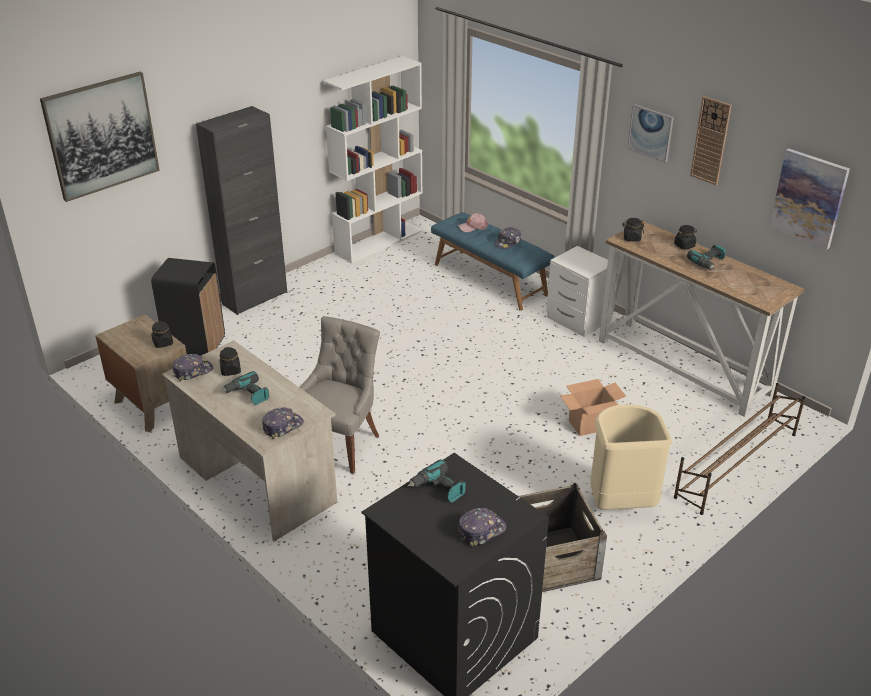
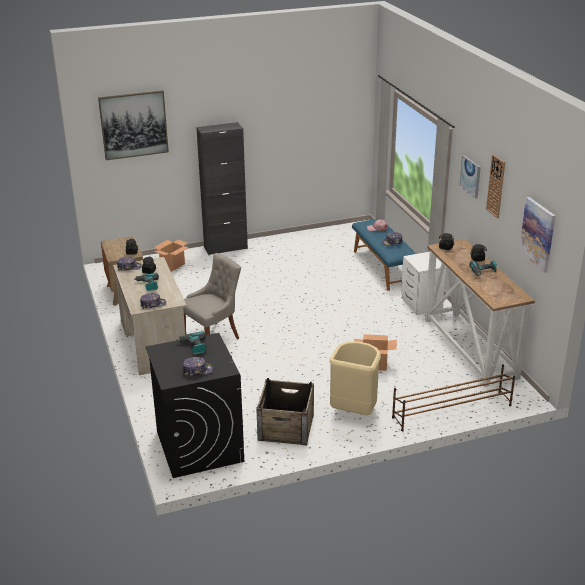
camera: 25 degrees right, 5 degrees down
(195, 344) = (172, 265): black trash can -> cardboard box
(379, 242) = (329, 231): white bookcase -> none

